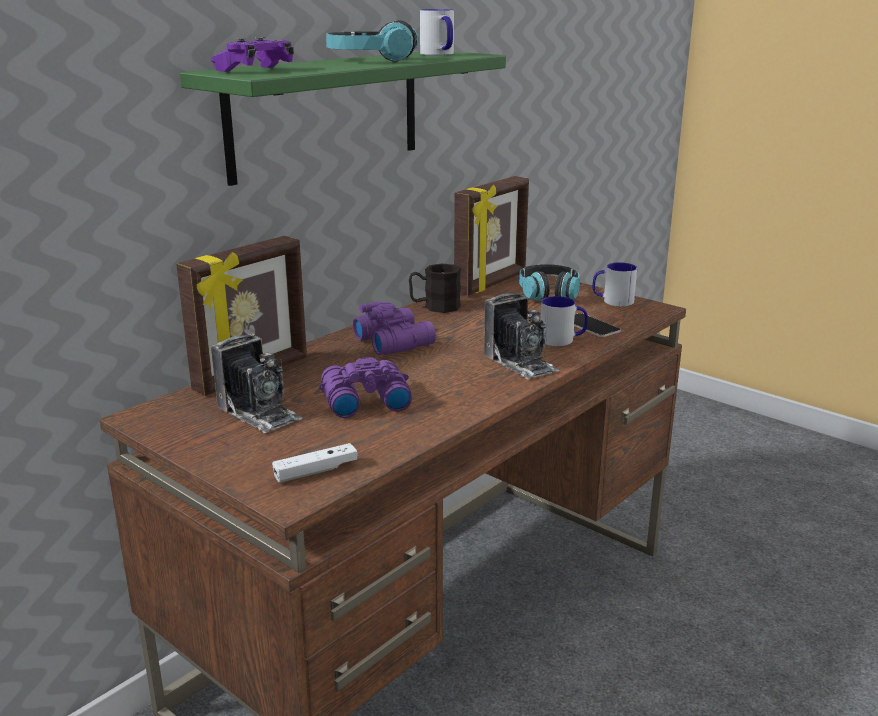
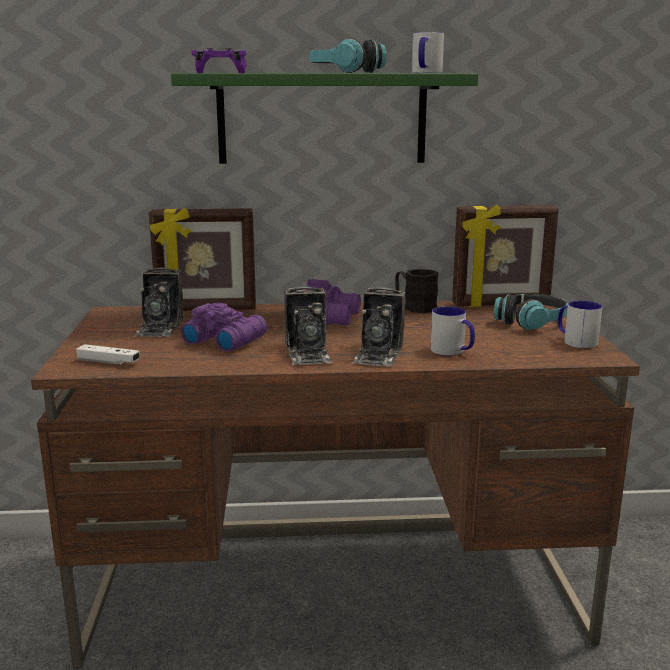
camera: 45 degrees right, 5 degrees down
(467, 383) = (308, 353): none -> camera
(590, 326) = (503, 350): phone -> none

